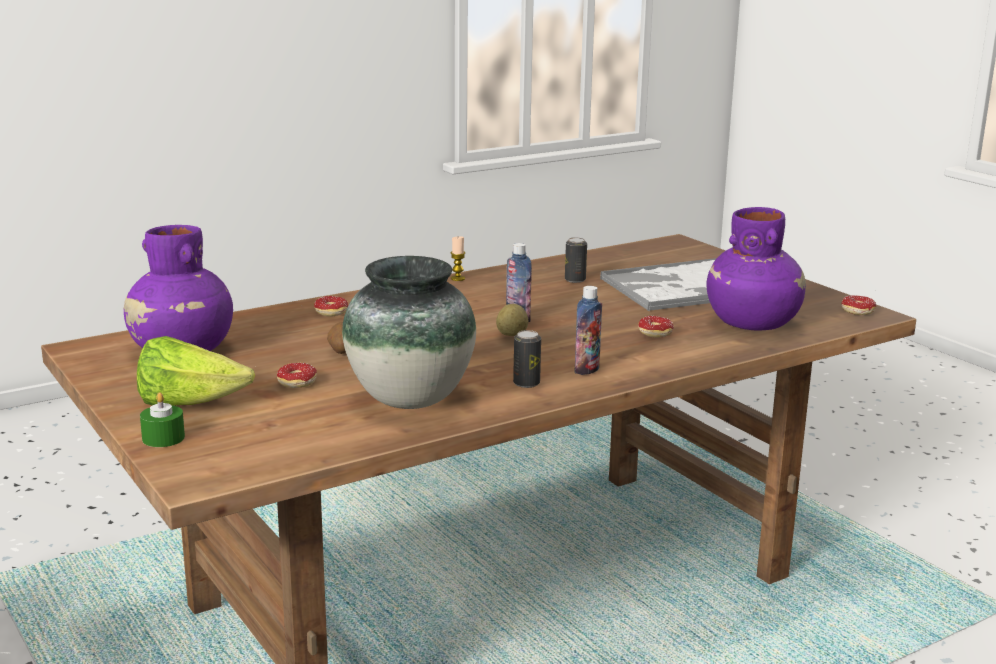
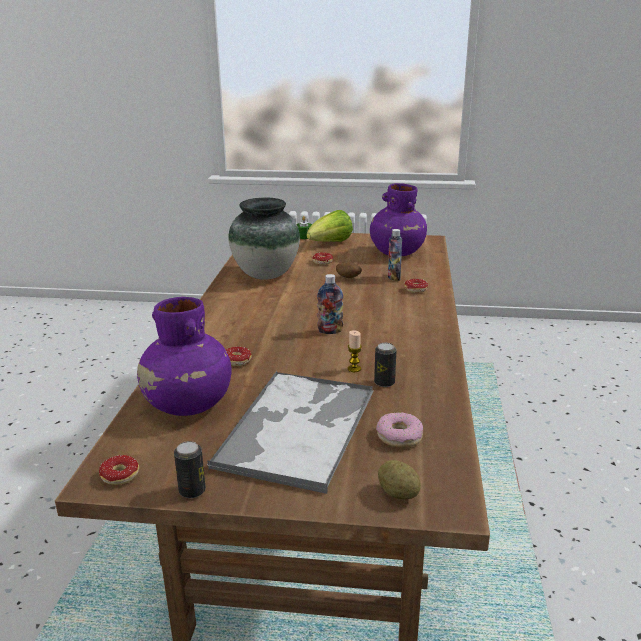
camera: 130 degrees right, 5 degrees up
(457, 278) = (442, 342): candle -> candle (354, 369)
(511, 335) = (306, 320): potato -> potato (398, 493)
(526, 383) = (238, 300): can -> can (192, 491)
(587, 369) = (226, 319): bottle -> bottle (394, 277)
(637, 262) = (399, 436): none -> donut

